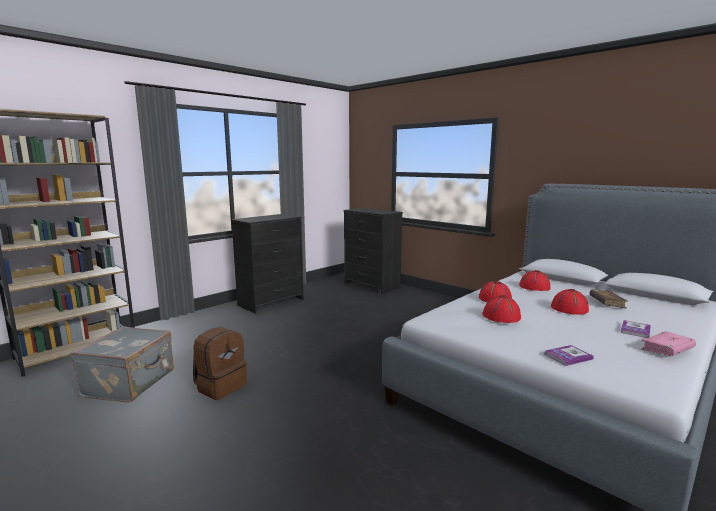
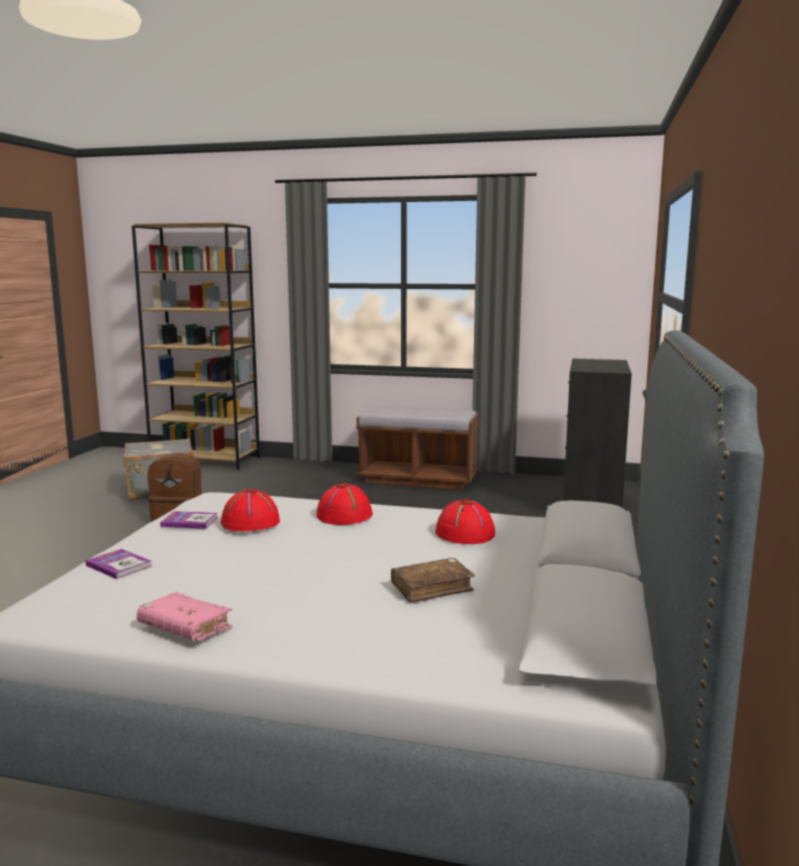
camera: 60 degrees right, 0 degrees up
(271, 302) = (418, 479): black dresser -> brown bench
(569, 309) = (346, 560): red hat -> none
(635, 330) = (274, 607): book -> book (189, 522)

